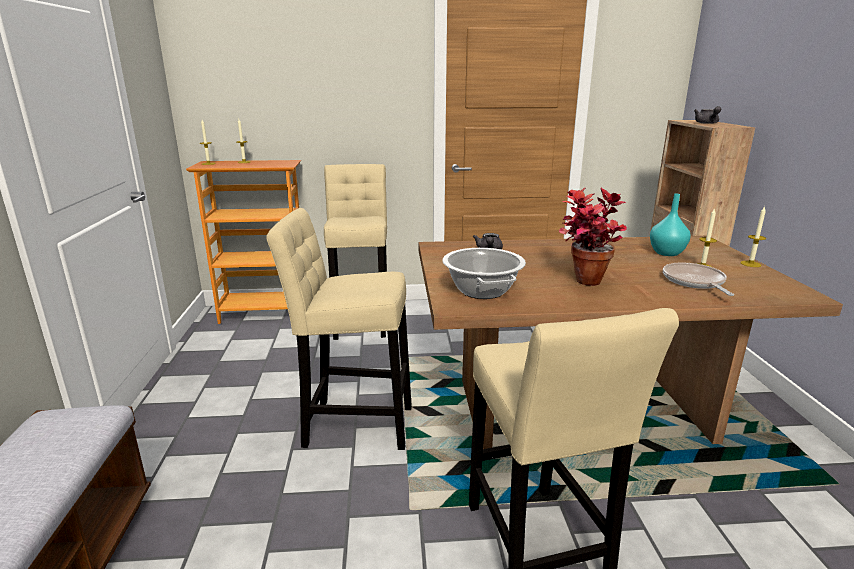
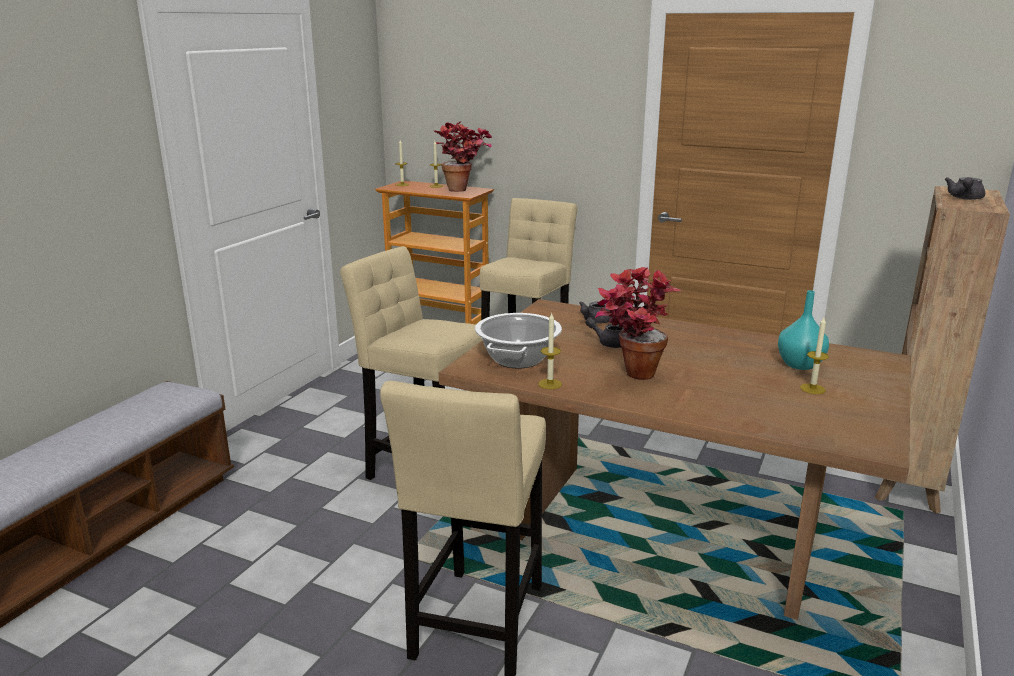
camera: 30 degrees right, 0 degrees up
(277, 163) = (464, 191): none -> potted plant
(527, 263) = (609, 343): none -> grey teapot
(694, 282) = (764, 402): frying pan -> none
(750, 264) = (888, 400): candle -> candle (550, 384)

